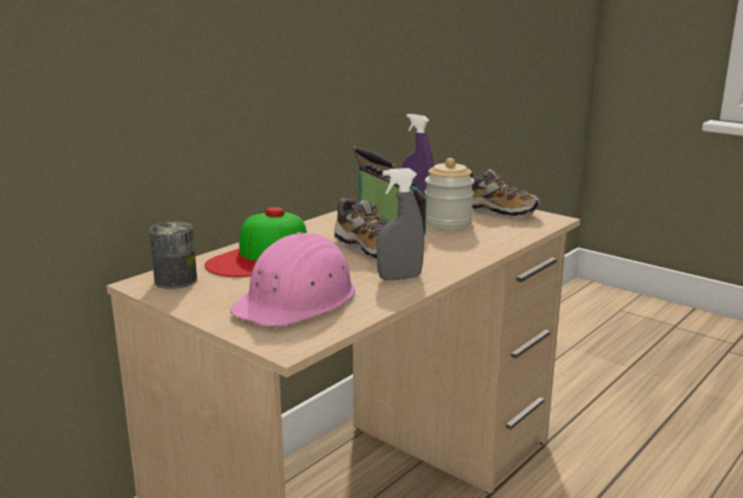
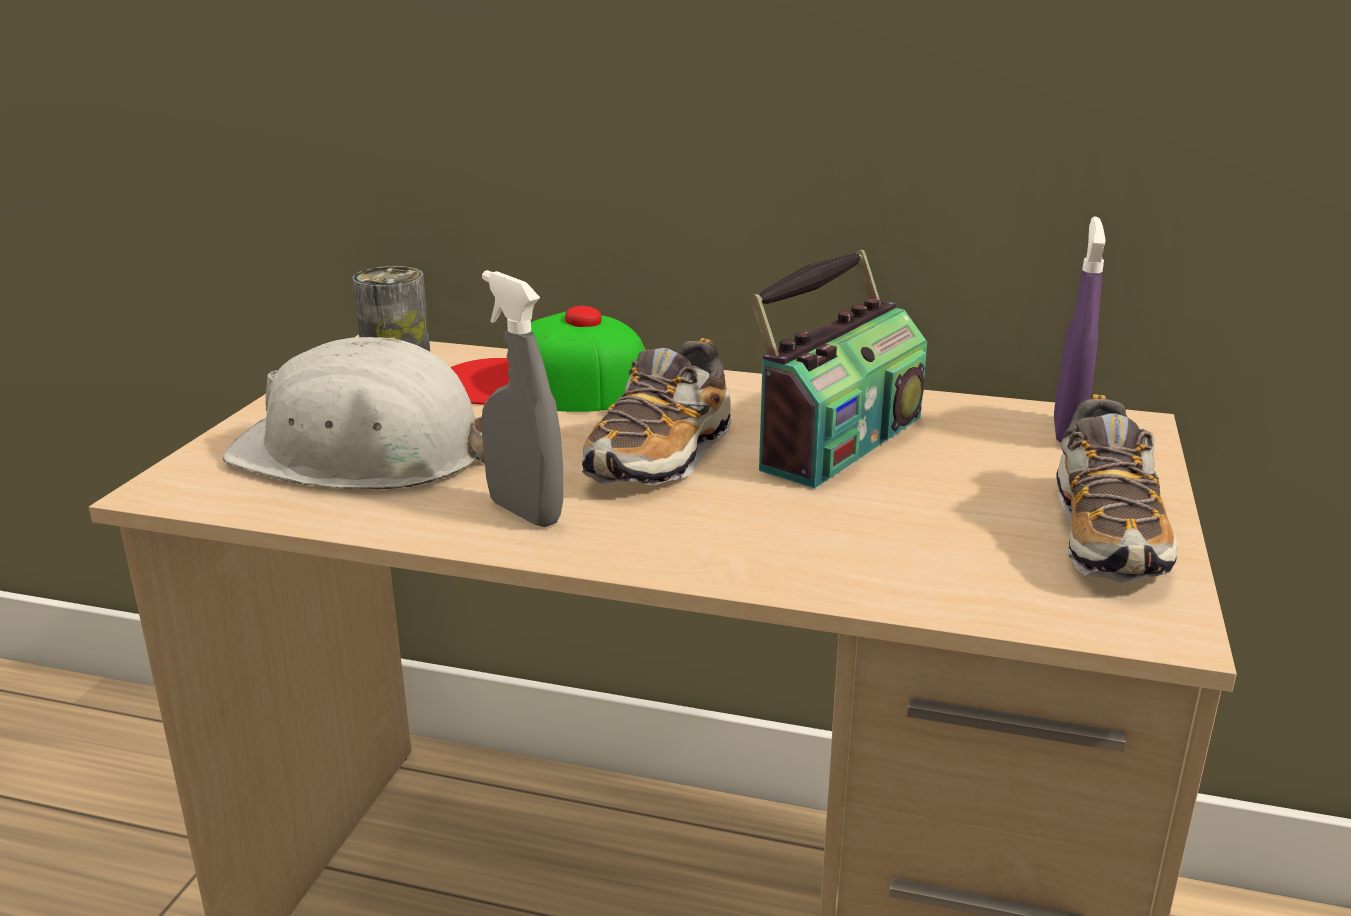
camera: 65 degrees right, 5 degrees up
(297, 299) = (363, 453): pink hard hat -> white hard hat
(448, 222) = (927, 496): jar -> none

